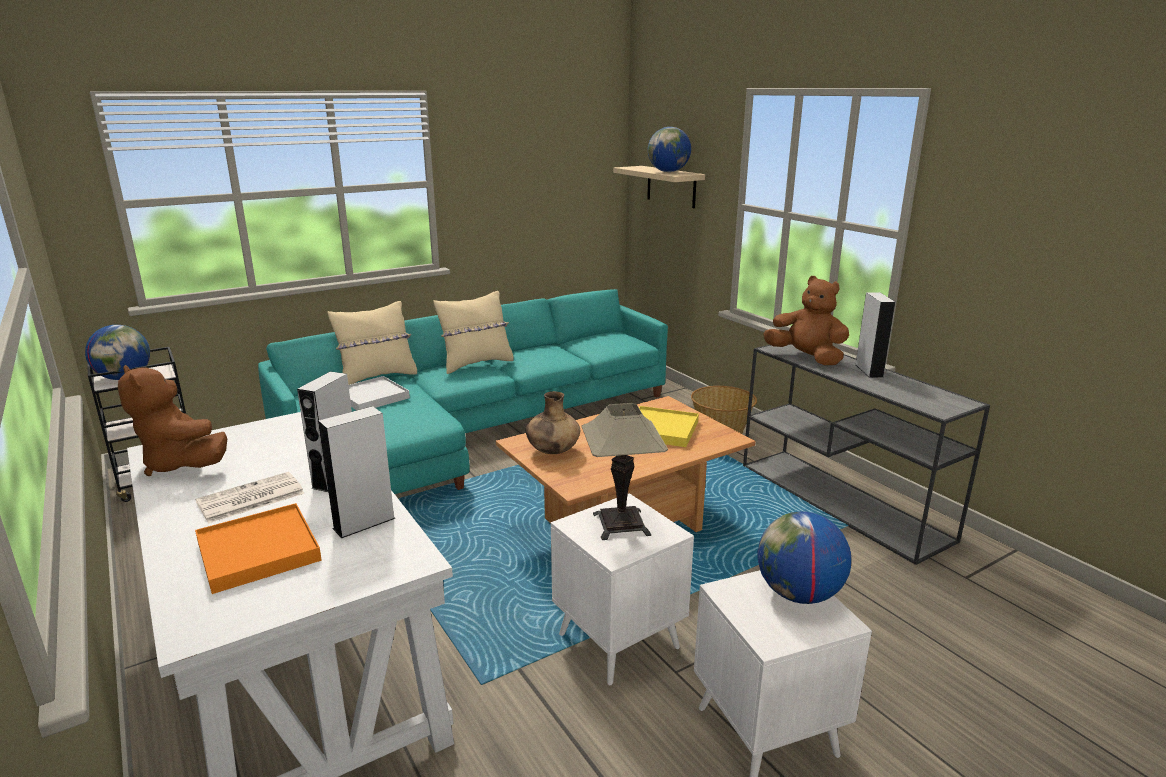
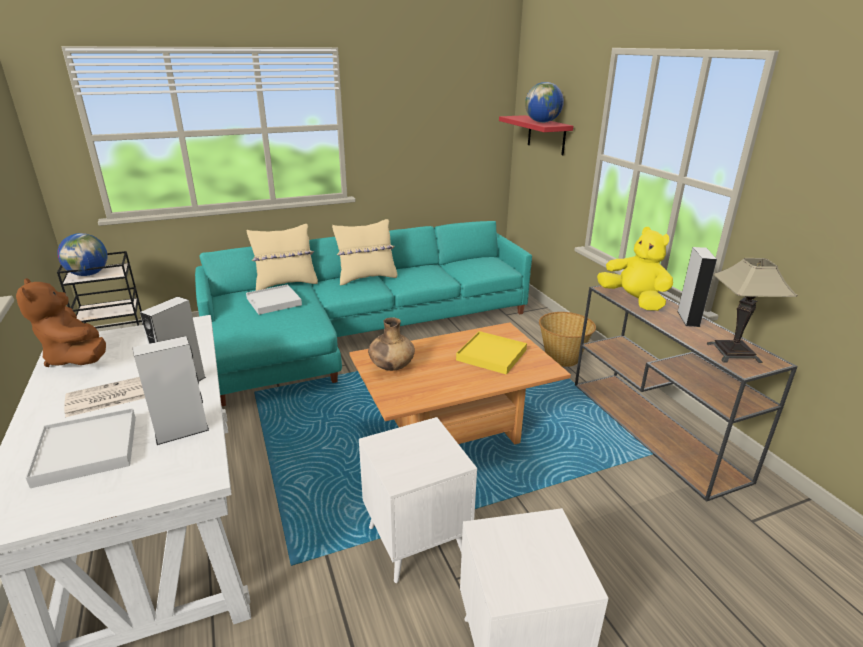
camera: 10 degrees right, 5 degrees up
(259, 551) = (87, 450): orange tray -> white tray
(621, 524) = (417, 448): table lamp -> table lamp (733, 353)
(671, 186) = (546, 135): beige shelf -> red shelf
(798, 594) = (550, 545): globe -> none
(806, 358) = (633, 300): brown plush toy -> yellow plush toy
(843, 502) = (655, 430): grey console table -> brown console table

